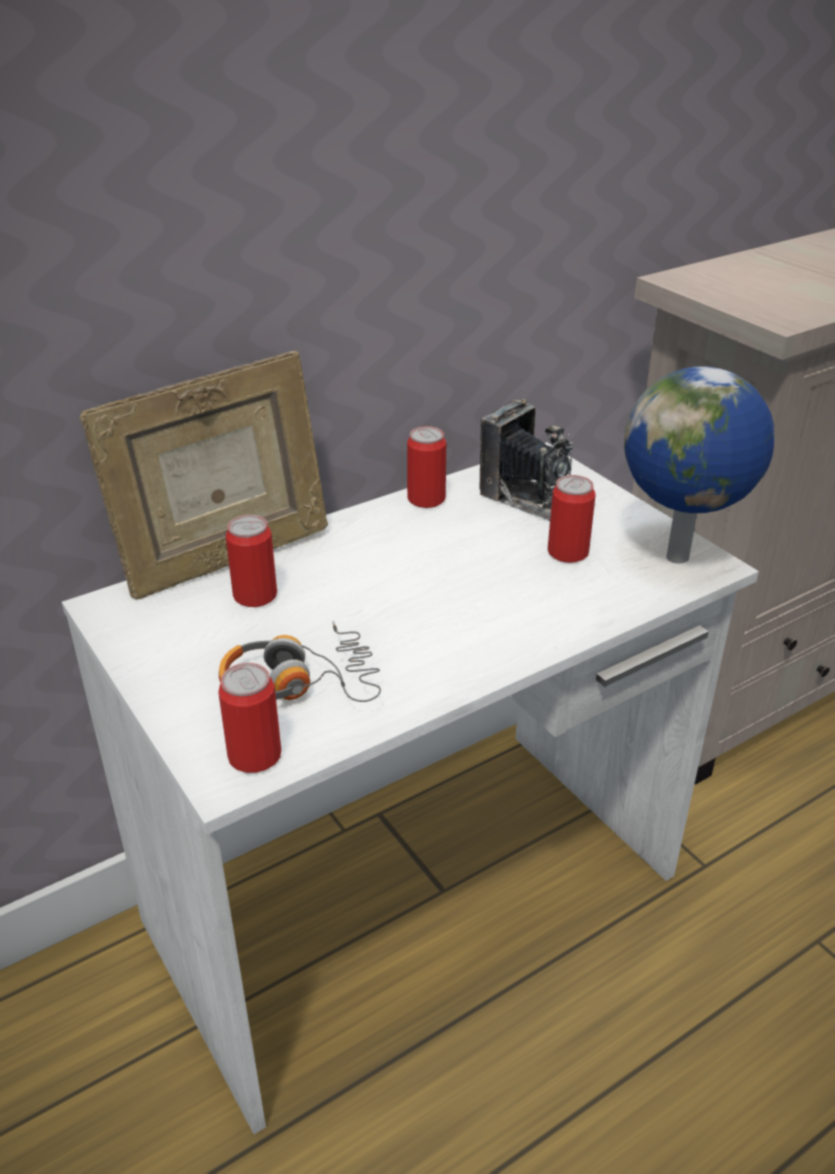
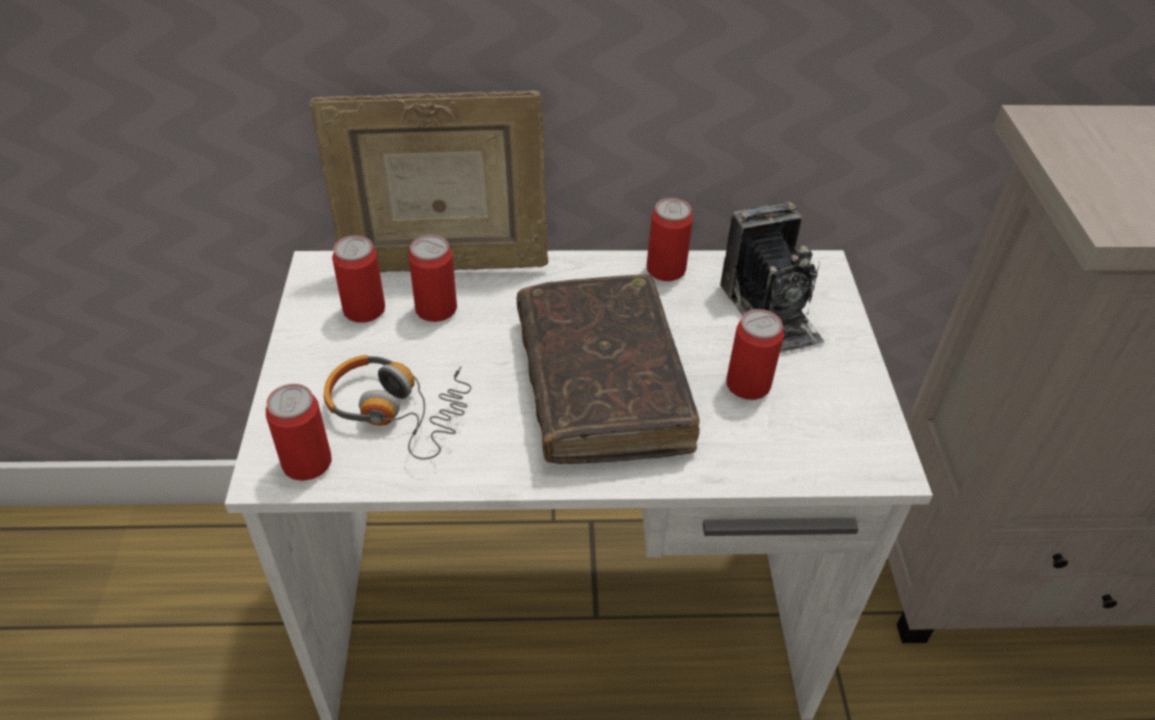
camera: 30 degrees right, 10 degrees up
(185, 621) = (364, 310): none -> can
(455, 594) = (601, 383): none -> brown book
(680, 558) = (858, 442): globe -> none

